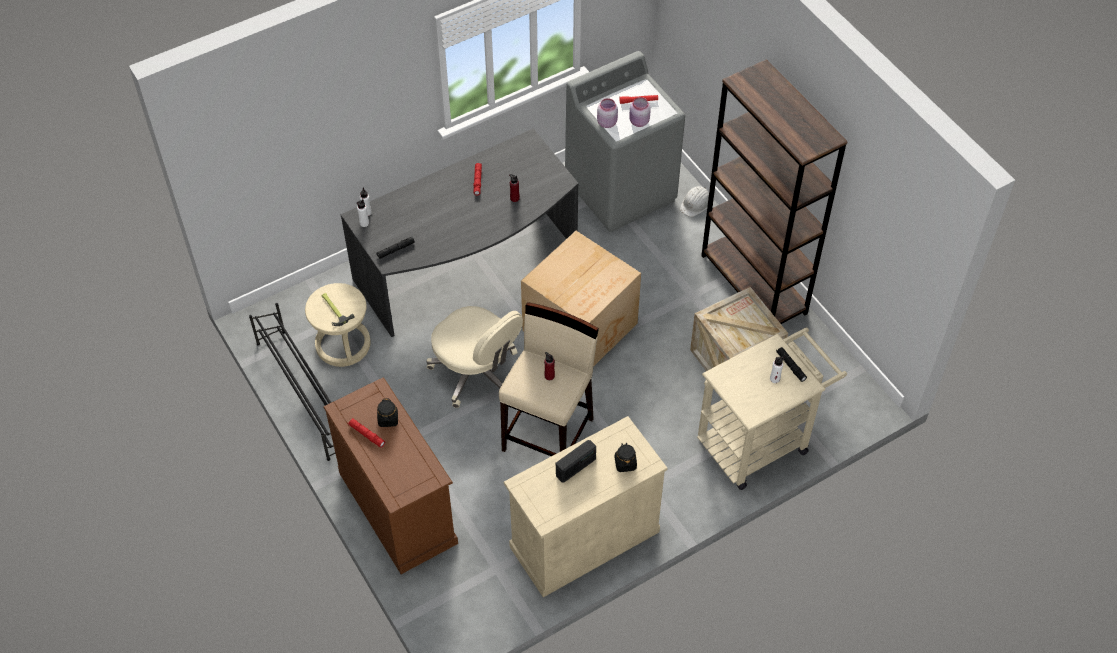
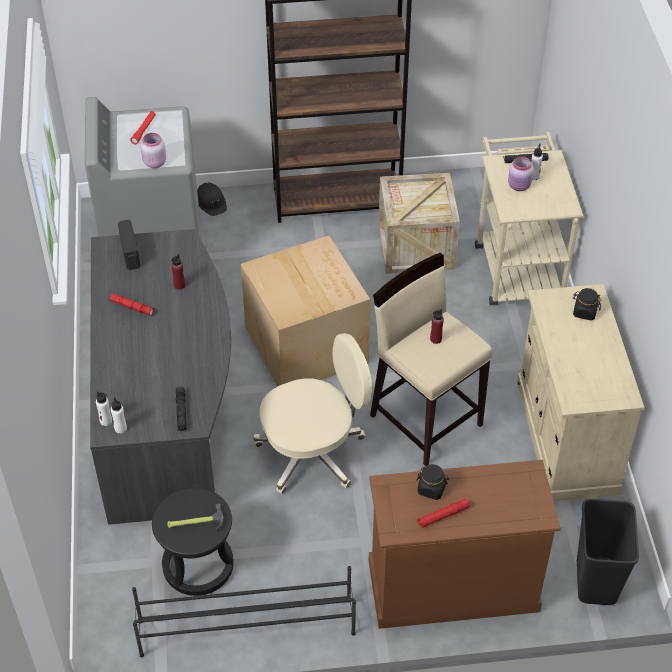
camera: 65 degrees left, 5 degrees down
(342, 344) = (197, 565): beige stool -> black stool
(447, 606) = (597, 581): none -> black trash can
(576, 467) = (572, 351): radio -> radio (130, 253)
(638, 122) = (172, 140): pink jar -> pink jar (519, 186)
(695, 203) = (211, 202): white hard hat -> black hard hat

